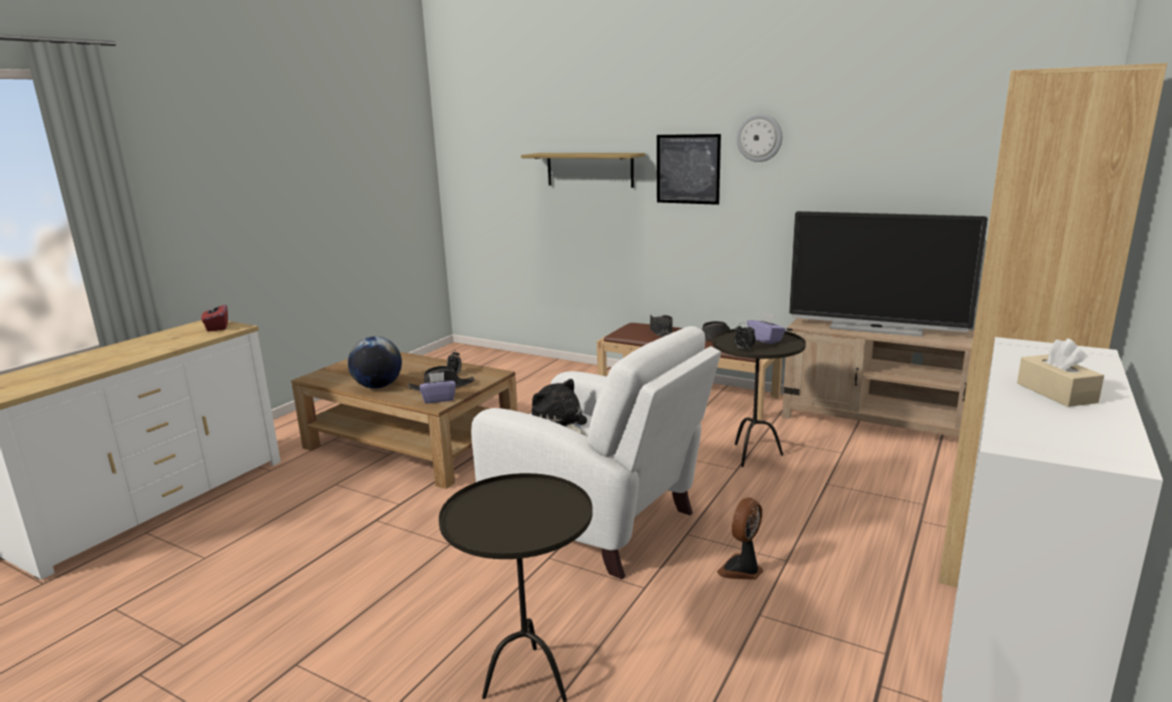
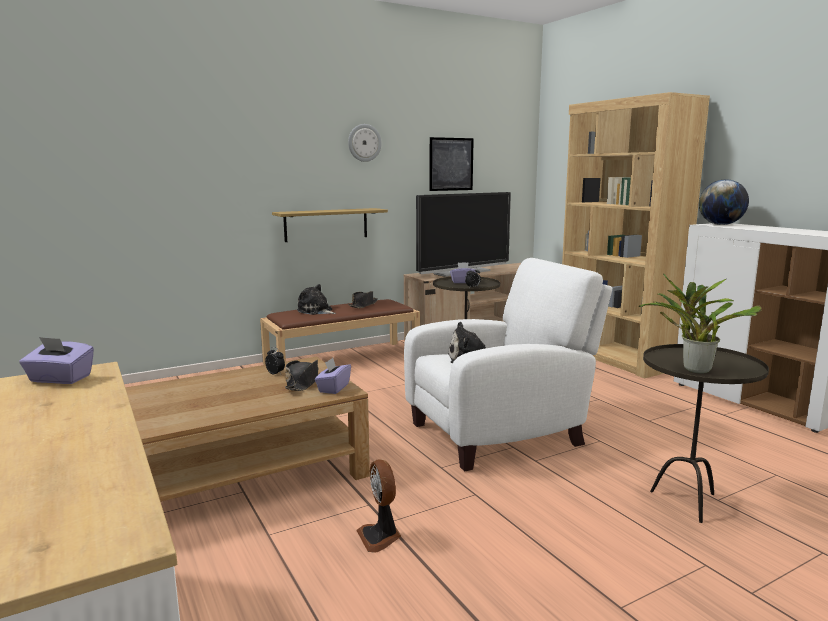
camera: 60 degrees left, 5 degrees down
(217, 327) = (60, 379): red tissue box -> purple tissue box
(378, 386) = (243, 405): globe -> globe (720, 225)
(485, 509) = (693, 369): none -> potted plant
(589, 169) = (208, 170): shelf -> shelf (326, 224)
(661, 331) = (316, 311): black hat -> plush toy
(688, 169) = (308, 168): picture -> picture (451, 164)
(742, 570) = (600, 411): fan -> fan (380, 537)
(1056, 393) = (778, 229): beige tissue box -> none

